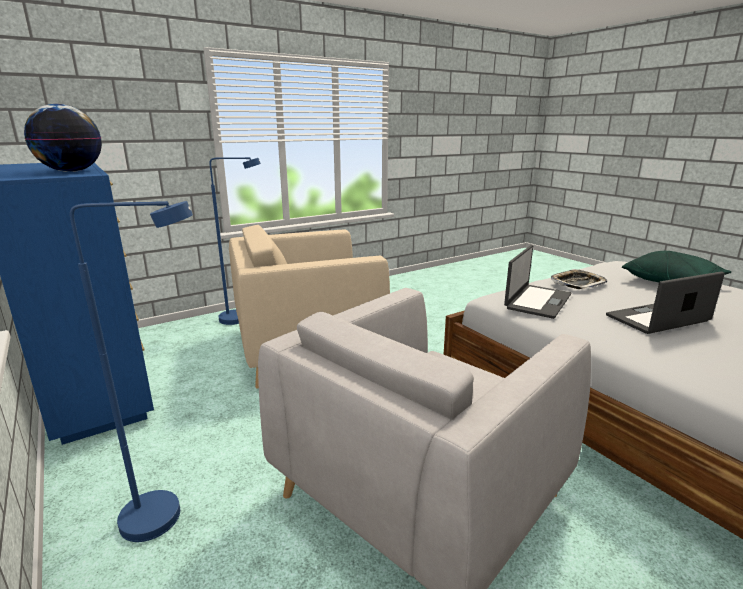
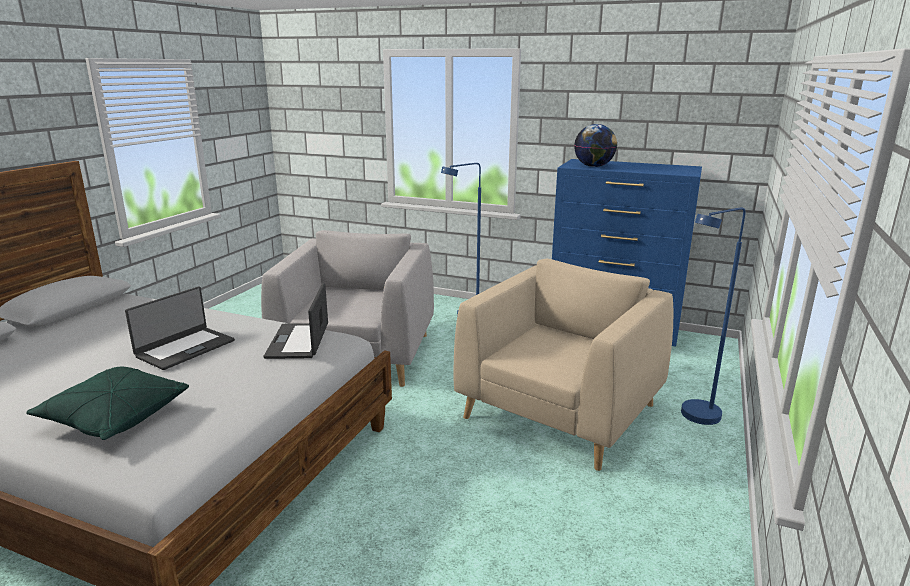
camera: 145 degrees right, 0 degrees up
(577, 283) = (252, 382): tray -> none

